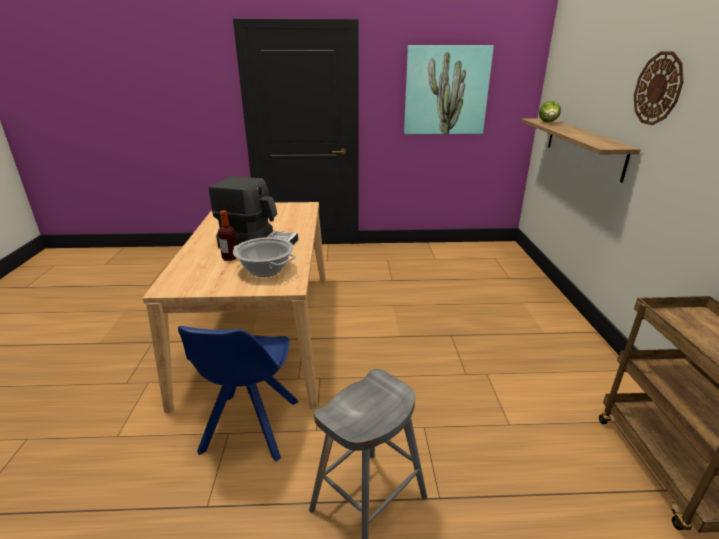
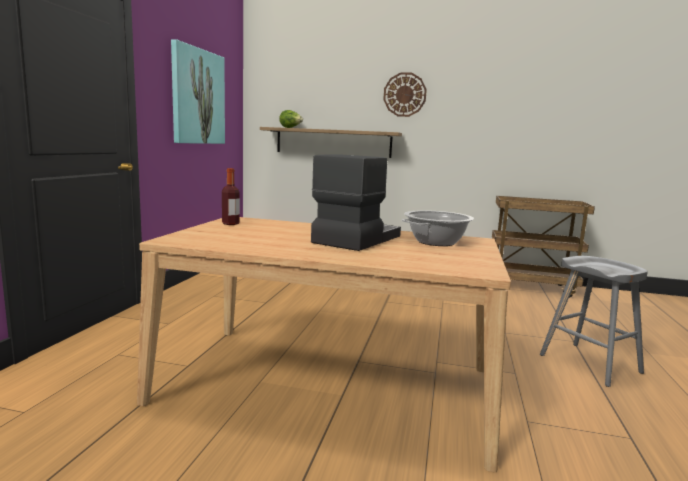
camera: 75 degrees left, 15 degrees down
(230, 258) = (396, 249): bottle -> bottle (230, 223)
(249, 428) = (517, 407): blue chair -> none

